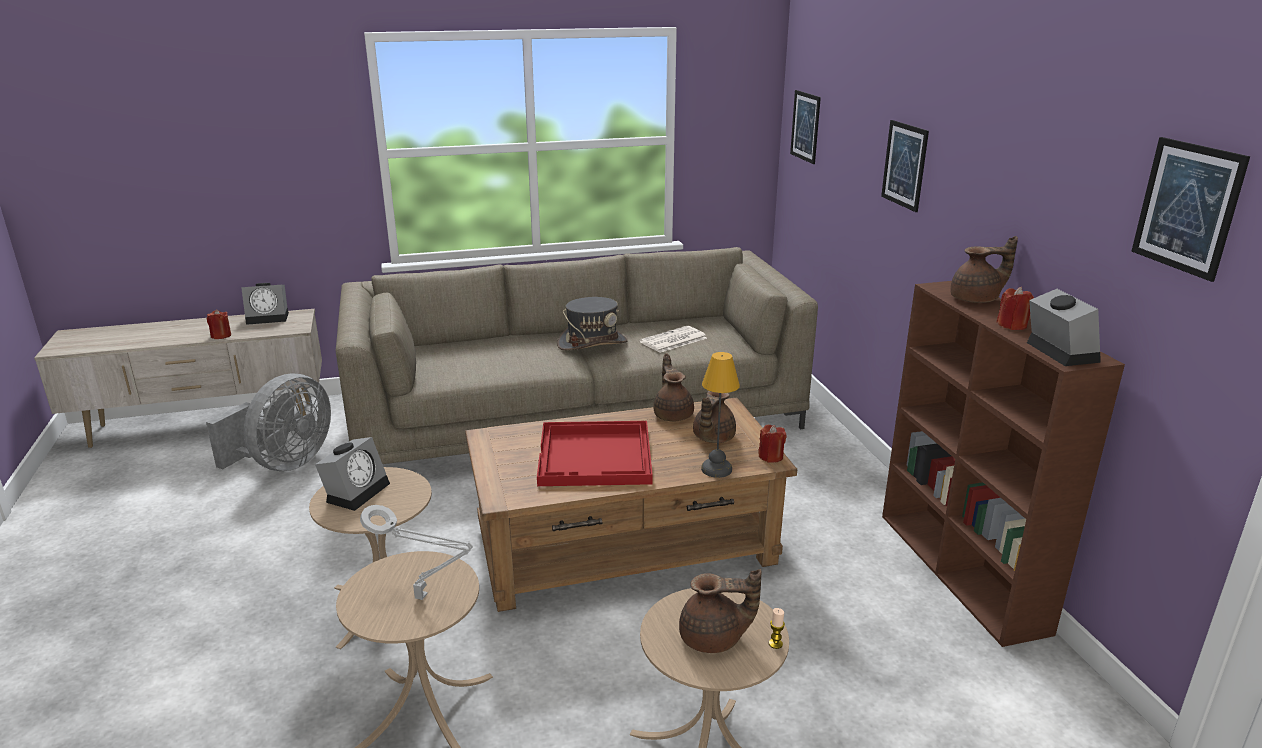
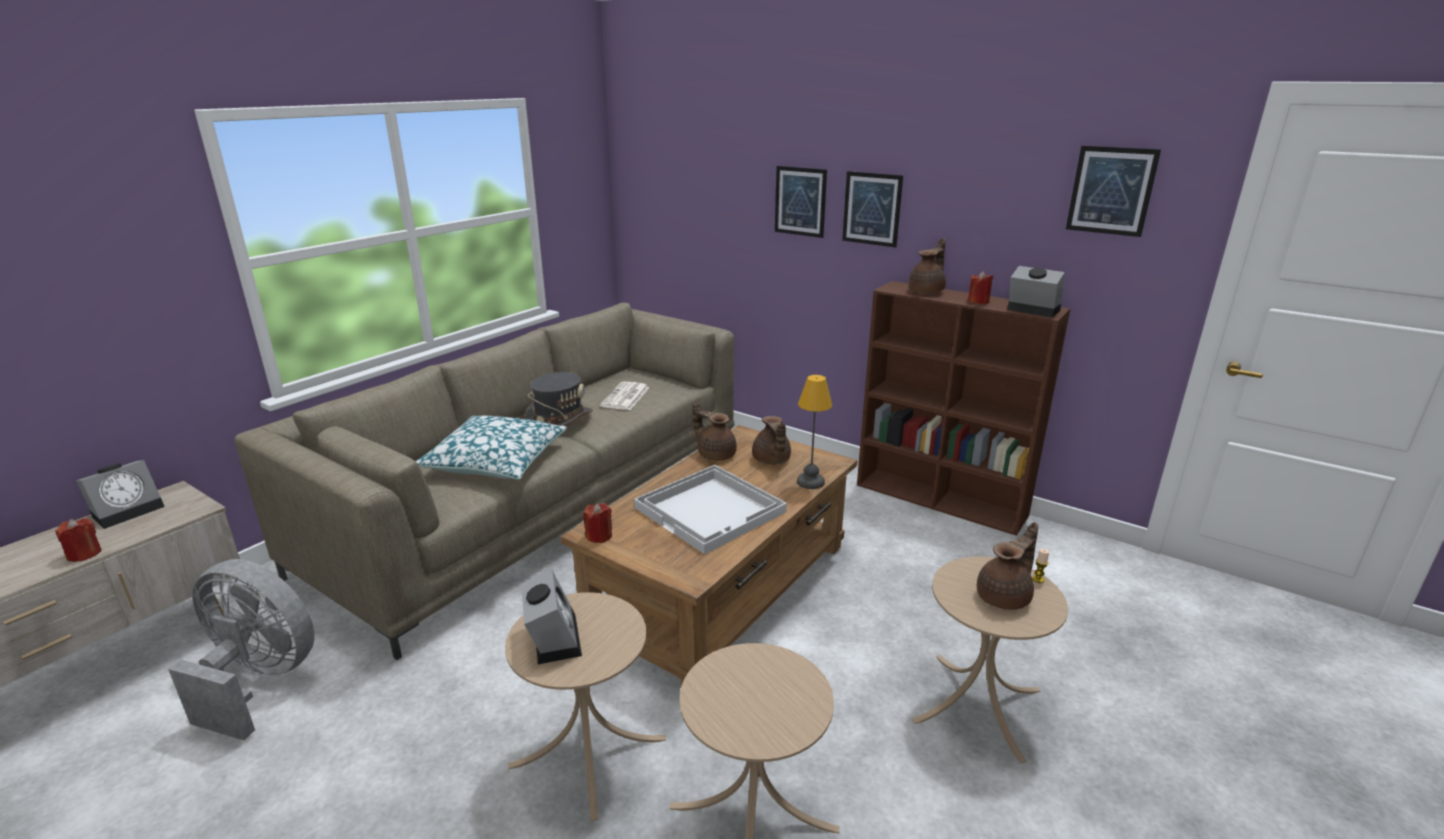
camera: 40 degrees left, 0 degrees up
(284, 463) = (259, 680): grey fan -> grey fan turned 60 degrees counterclockwise
(424, 598) = (777, 691): grey table lamp -> none
(503, 359) = (496, 460): none -> pillow
(596, 457) = (711, 510): red tray -> white tray
(770, 456) = (829, 458): red candle -> red candle (599, 536)
(805, 126) = (652, 185): picture -> picture (872, 209)

